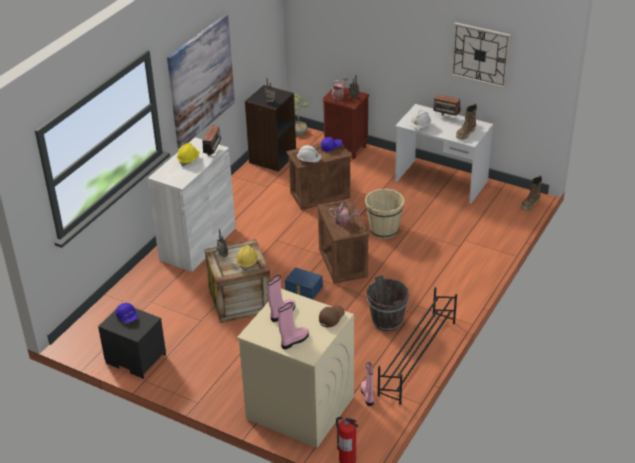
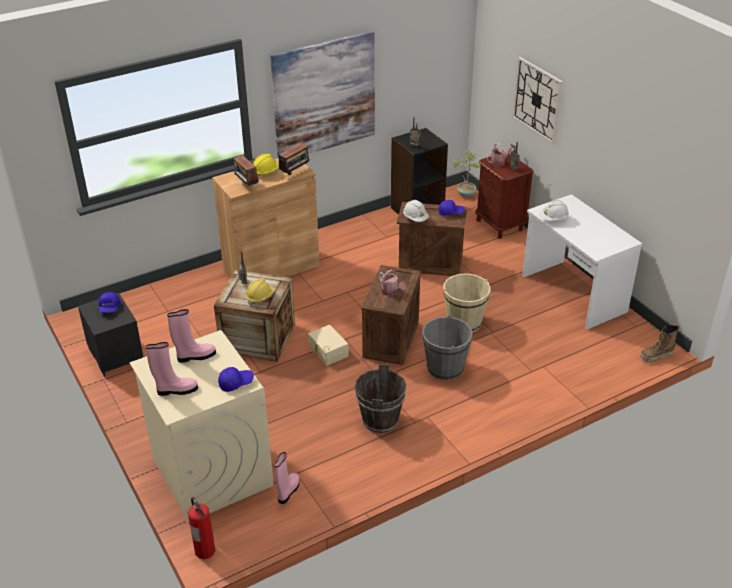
camera: 30 degrees right, 0 degrees up
(198, 244) = (271, 268): white cabinet -> brown cabinet
(303, 289) = (327, 351): blue storage box -> beige storage box
(331, 318) = (236, 383): brown cap -> blue cap
(399, 267) = (445, 368): none -> grey bucket
(417, 358) = (375, 474): black shoe rack -> none
(446, 117) = (592, 219): radio -> radio (246, 186)
(465, 134) = (598, 244): boot -> none
(480, 55) = (643, 152): wall clock -> wall clock (537, 100)

